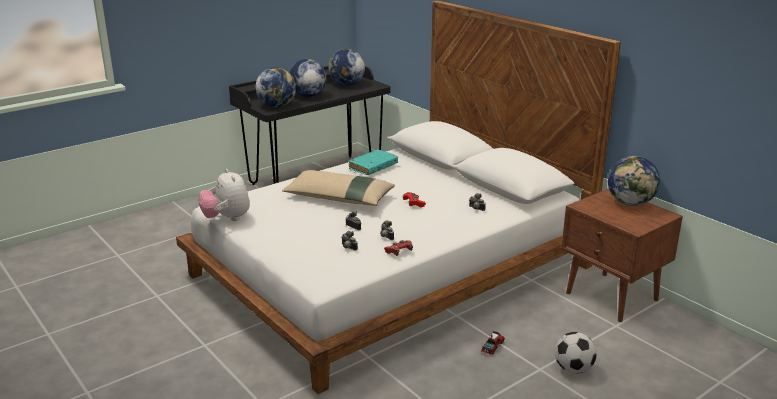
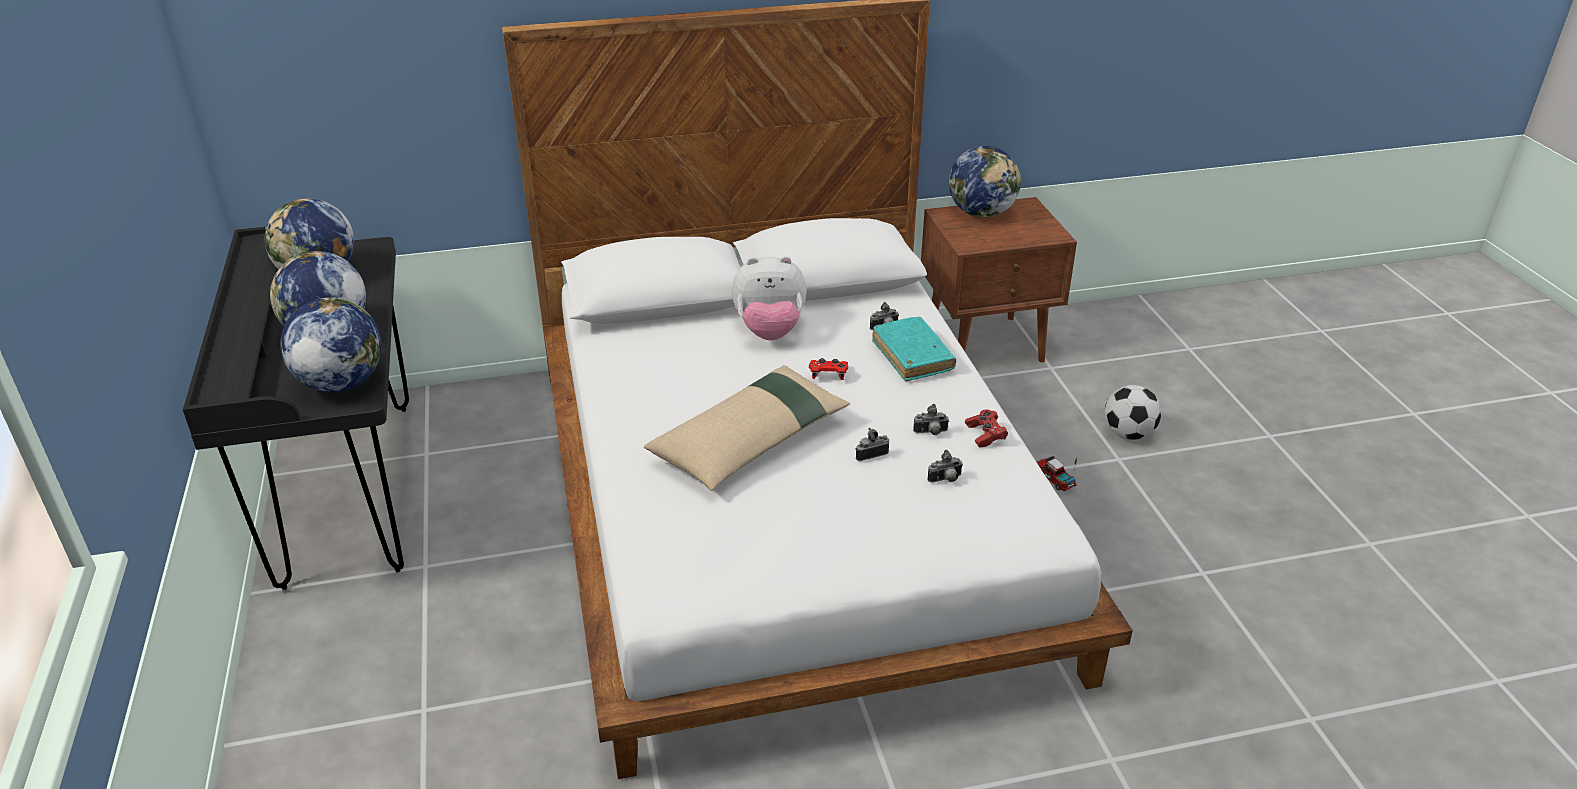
camera: 65 degrees left, 10 degrees up
(227, 218) = (734, 597): plush toy -> plush toy (770, 332)
(373, 167) = (646, 373): turquoise book -> turquoise book (912, 356)

